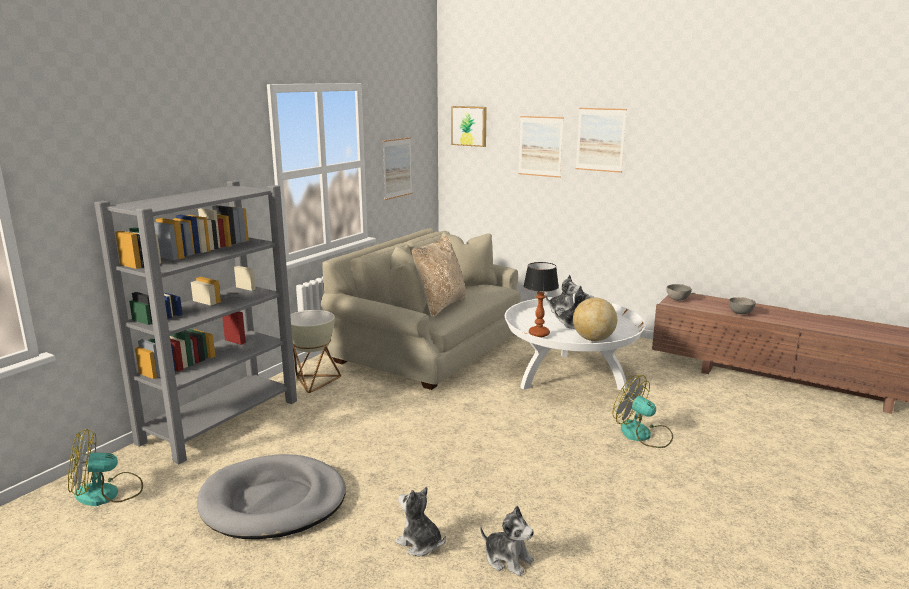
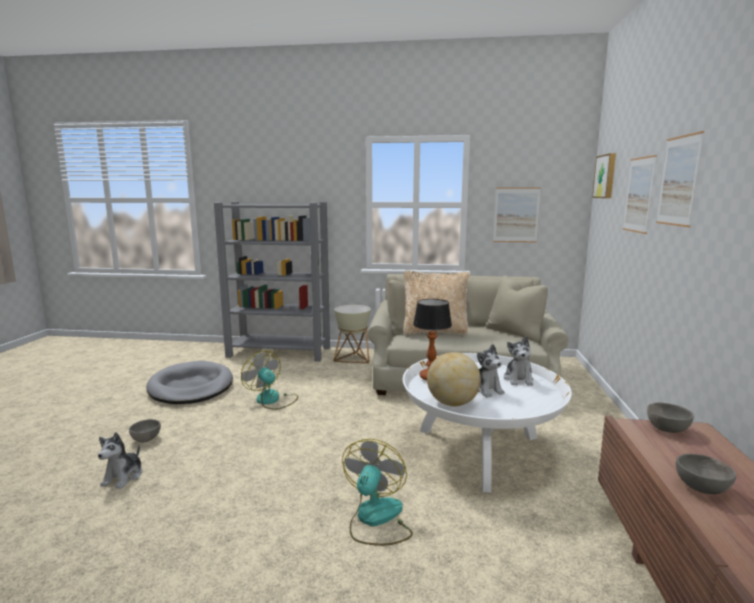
camera: 65 degrees right, 5 degrees down
(107, 493) = (192, 353): fan -> fan (272, 400)
(420, 544) = (145, 439): plush toy -> grey bowl

